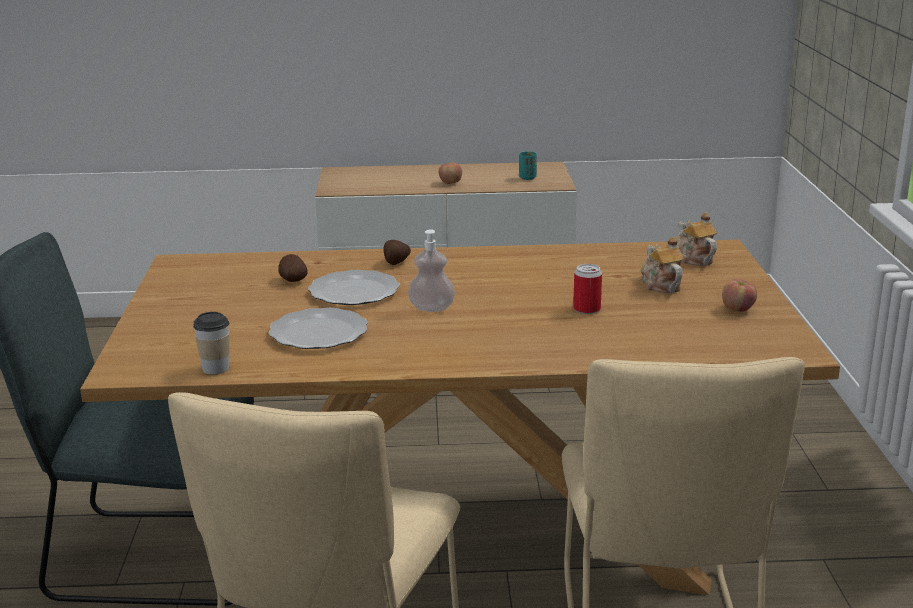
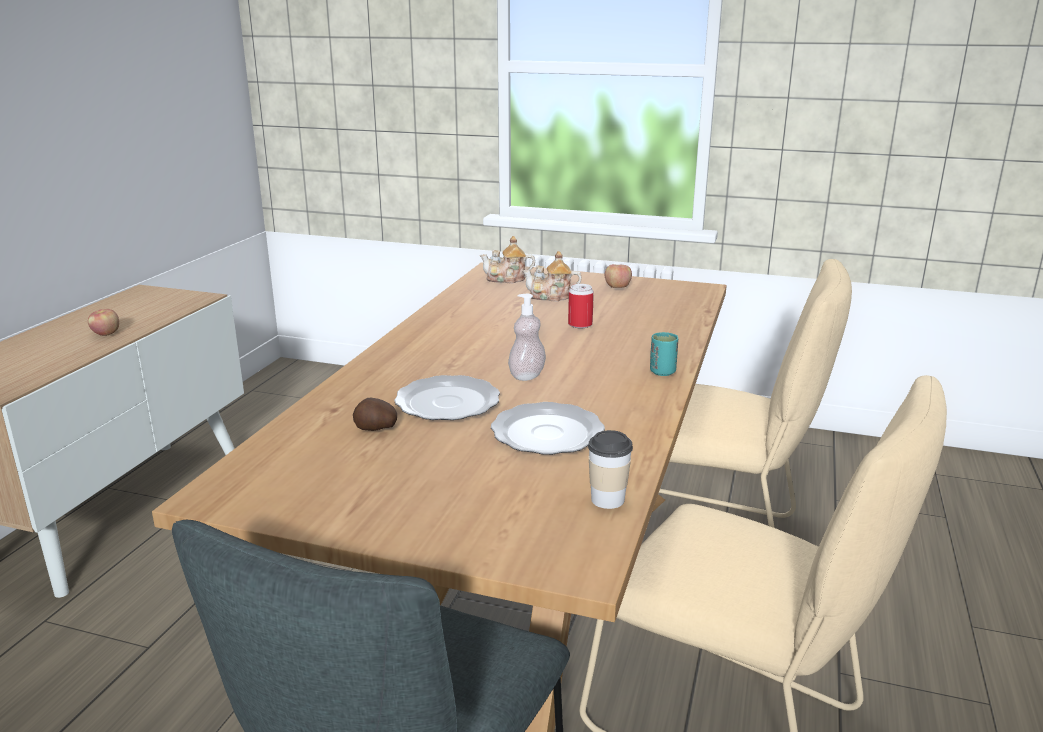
camera: 70 degrees left, 0 degrees up
(396, 263) = (386, 373): potato -> none
(527, 178) = (159, 303): turquoise cup -> turquoise cup (662, 372)

